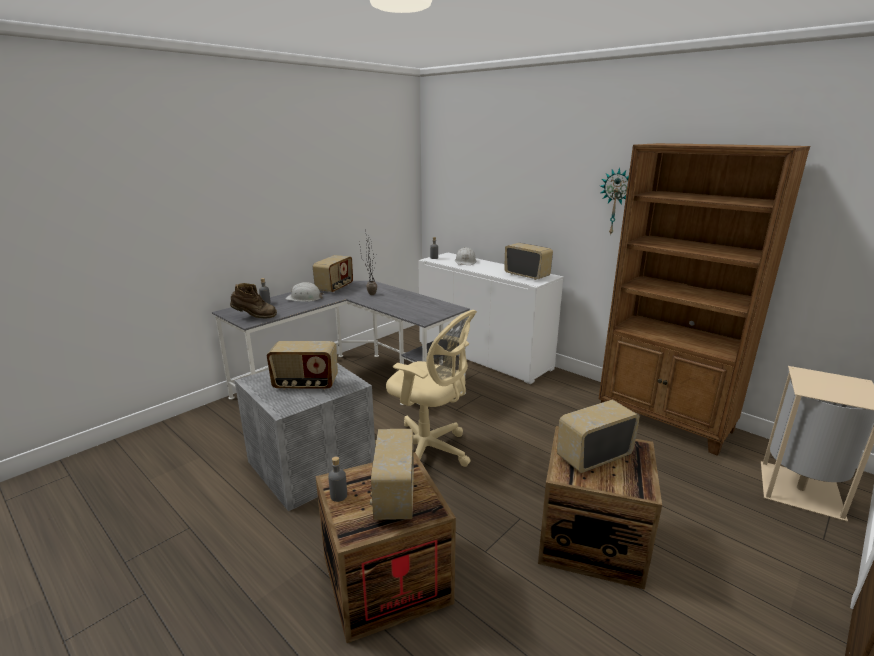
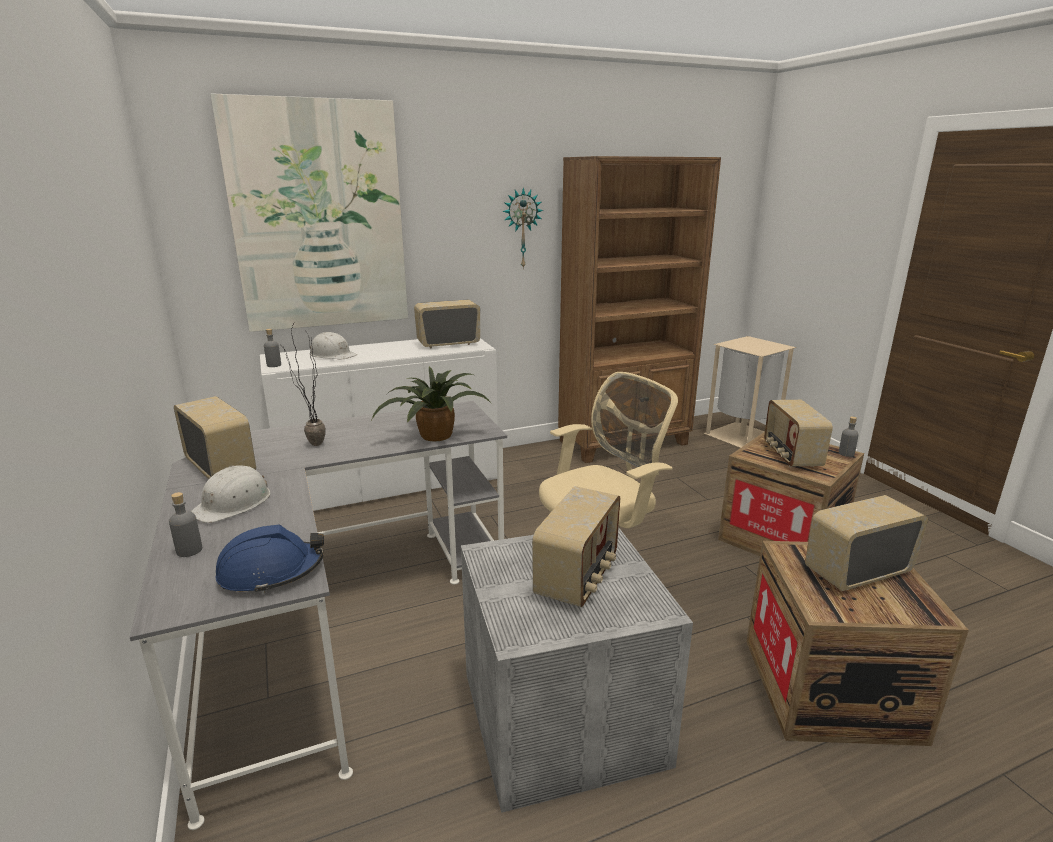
camera: 65 degrees left, 0 degrees up
(254, 317) = (271, 572): brown boot -> blue hard hat
(338, 496) = (856, 611): grey bottle -> grey bottle (846, 453)
(394, 496) = (856, 572): radio -> radio turned 135 degrees clockwise
(404, 311) = (434, 436): none -> potted plant
(486, 178) = (319, 217): none -> picture

